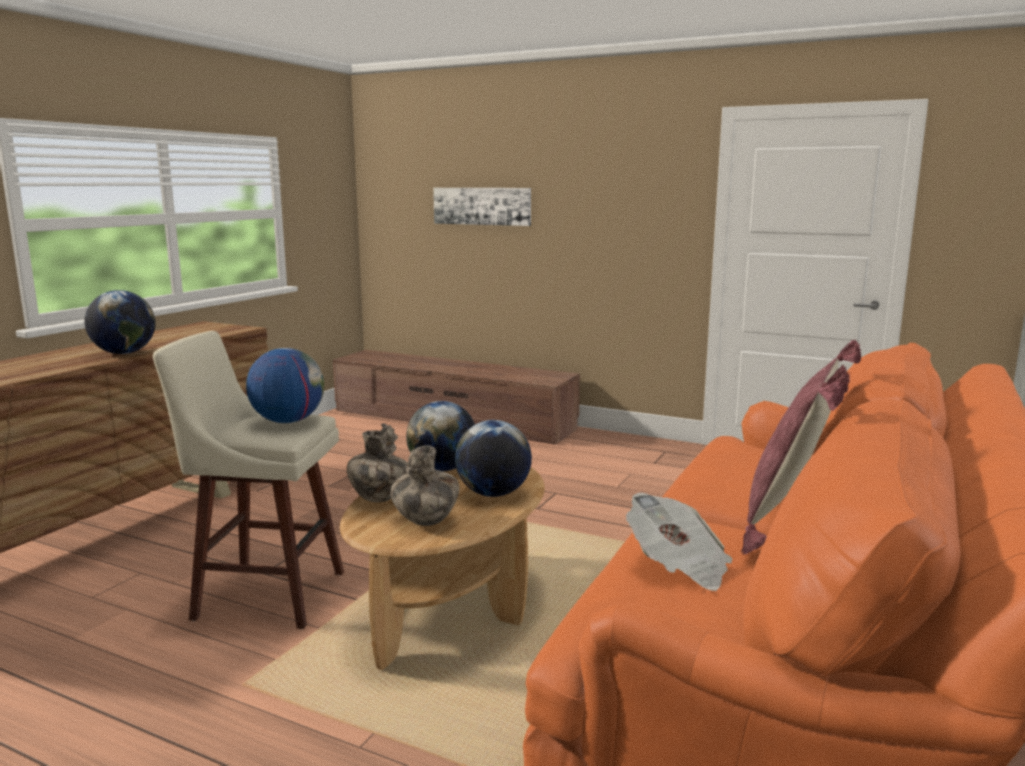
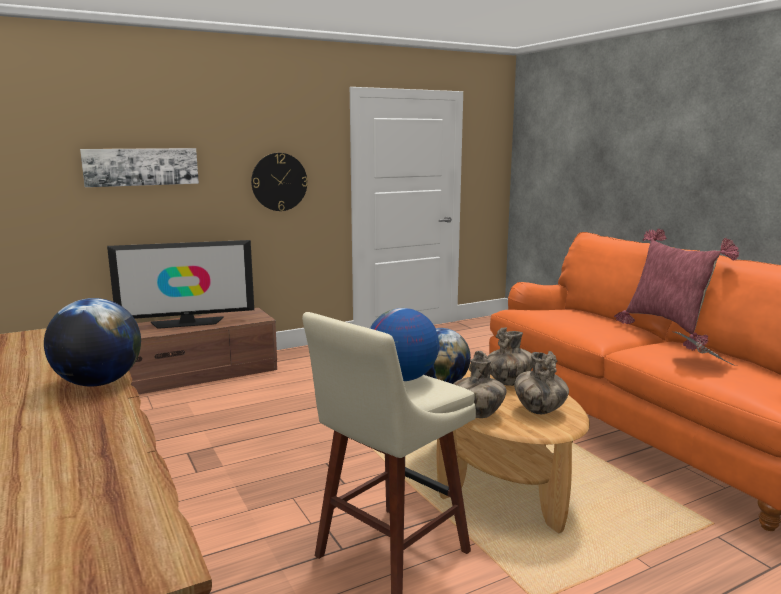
camera: 55 degrees left, 0 degrees up
(491, 370) = (187, 323): none -> television
(493, 494) = (509, 382): globe -> vase
(618, 229) = (279, 182): none -> wall clock

